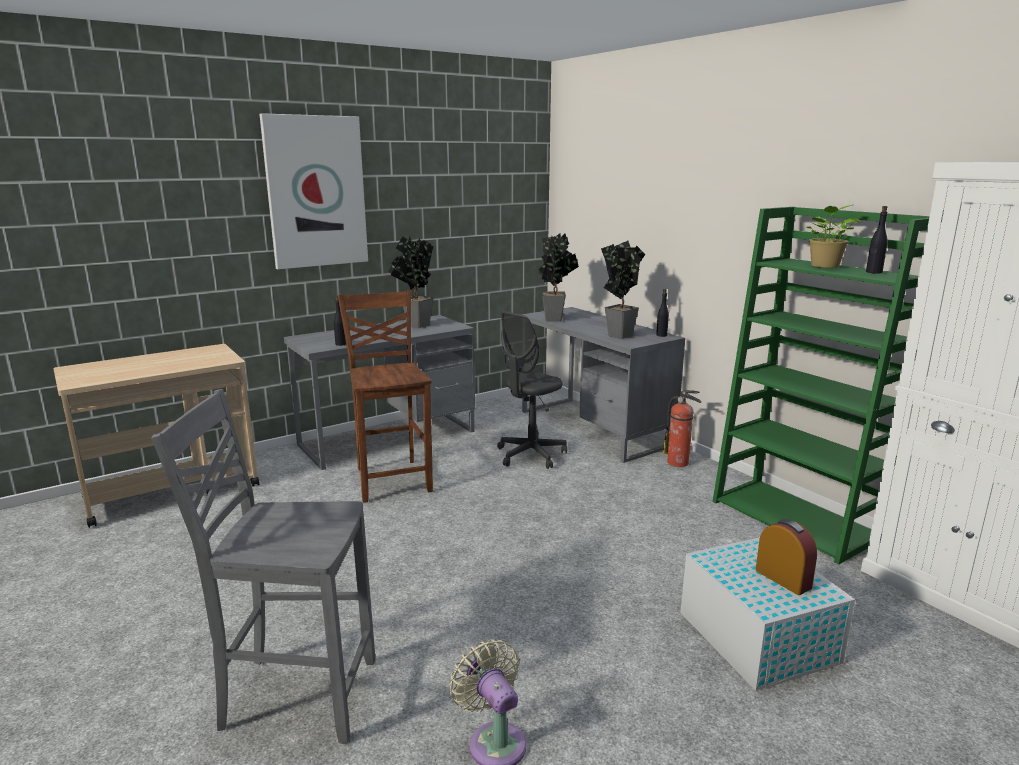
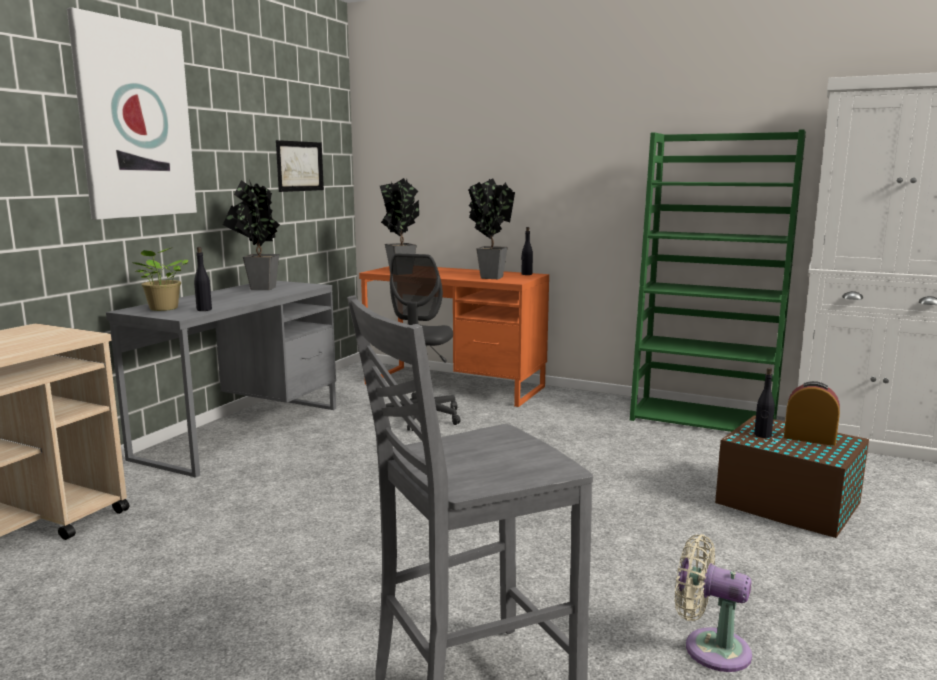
camera: 30 degrees left, 5 degrees down
(392, 479) = (300, 467): brown chair -> none
(483, 217) = (300, 166): none -> picture
(593, 428) = (454, 385): grey desk -> orange desk
(679, 463) = (565, 398): fire extinguisher -> none
(756, 636) = (786, 502): white storage box -> brown storage box
(825, 266) = (709, 182): potted plant -> potted plant (163, 309)
(873, 272) = (755, 182): black bottle -> black bottle (762, 435)

